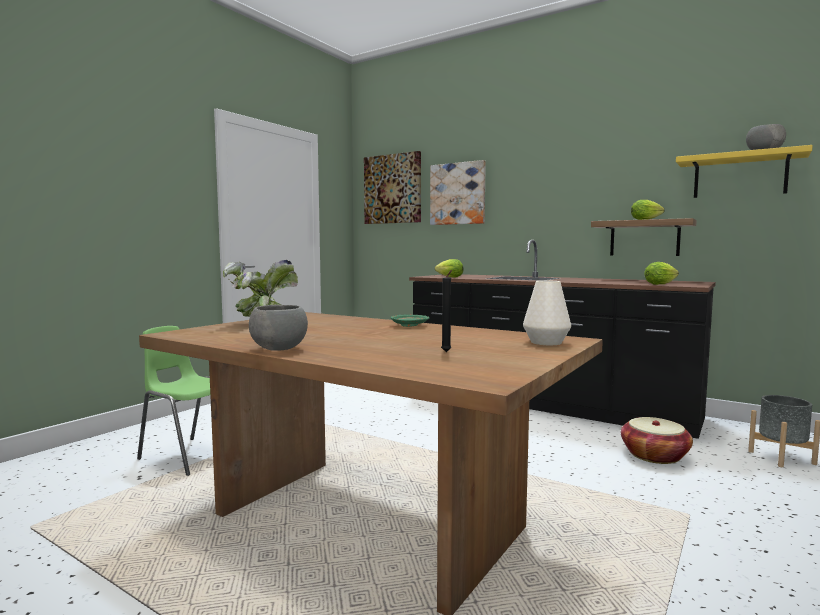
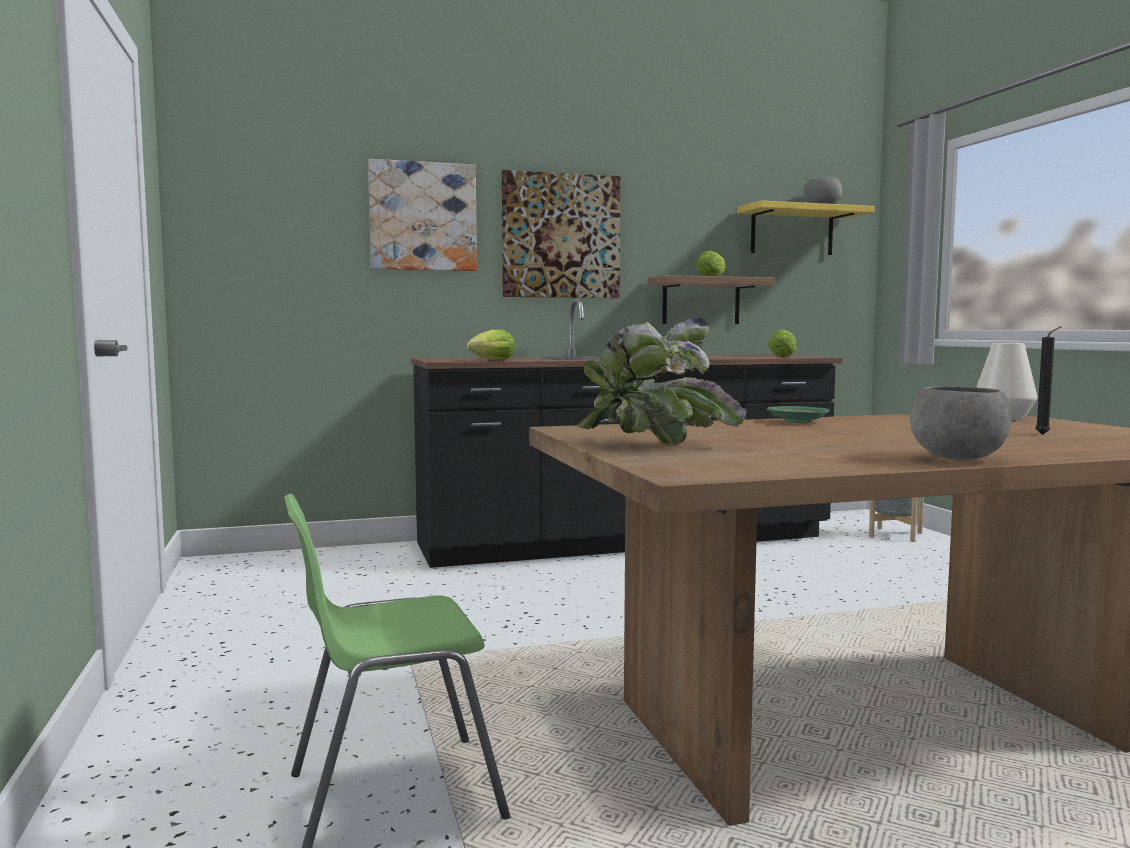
camera: 50 degrees left, 0 degrees up
(393, 189) = (275, 193): picture -> picture (560, 236)
(654, 456) = (838, 561): basket -> none

